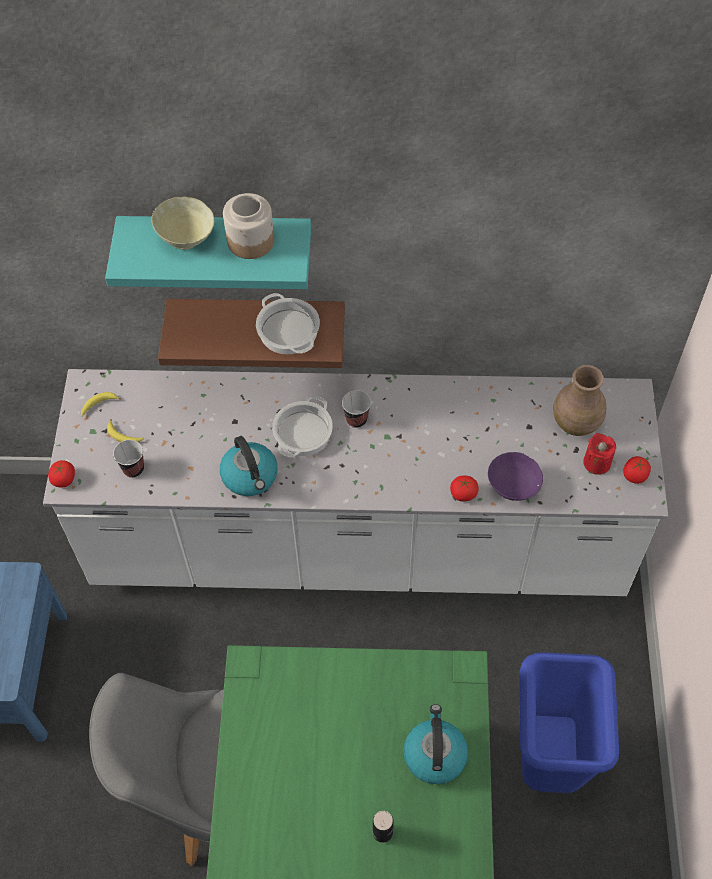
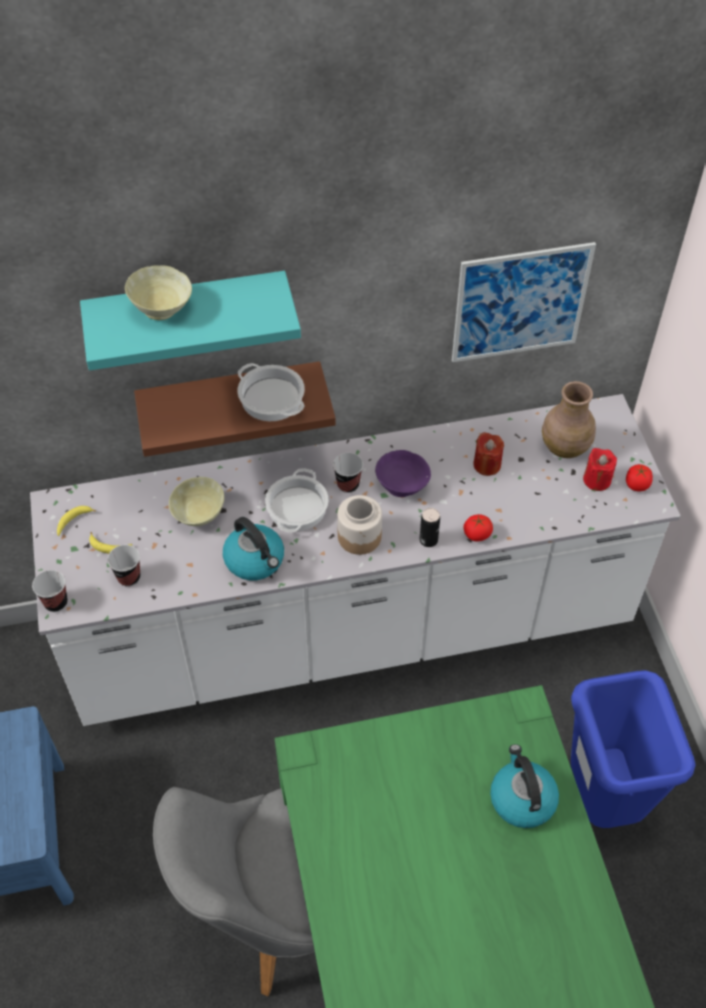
camera: 15 degrees left, 5 degrees down
(64, 479) = (56, 602): tomato -> cup
(211, 421) = (198, 515): none -> beige bowl
(251, 241) = (231, 300): jar -> jar (360, 536)
(382, 832) = (493, 890): can -> can (428, 540)
(494, 426) = (487, 465): none -> red candle
(513, 488) = (524, 520): purple bowl -> purple bowl (402, 487)
(547, 281) = (520, 303): none -> picture

